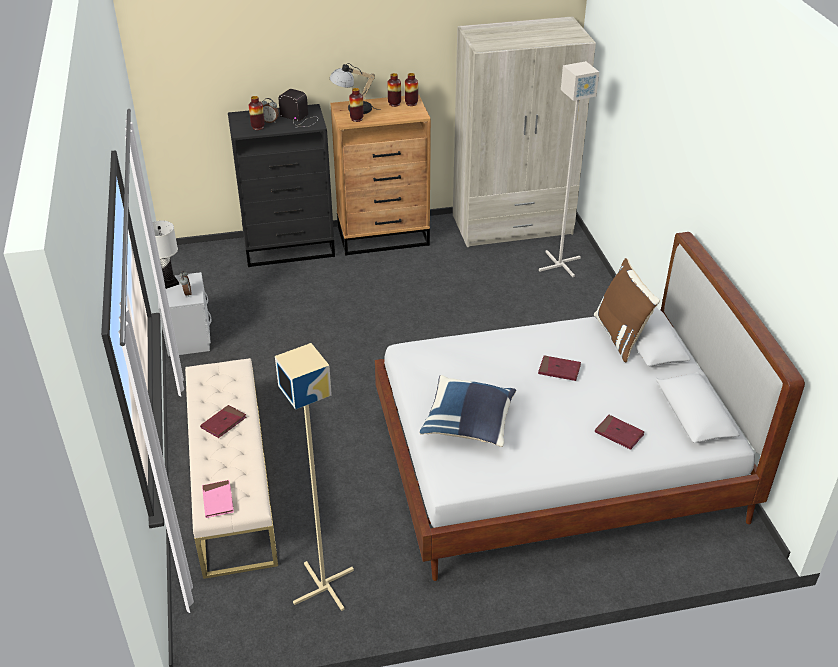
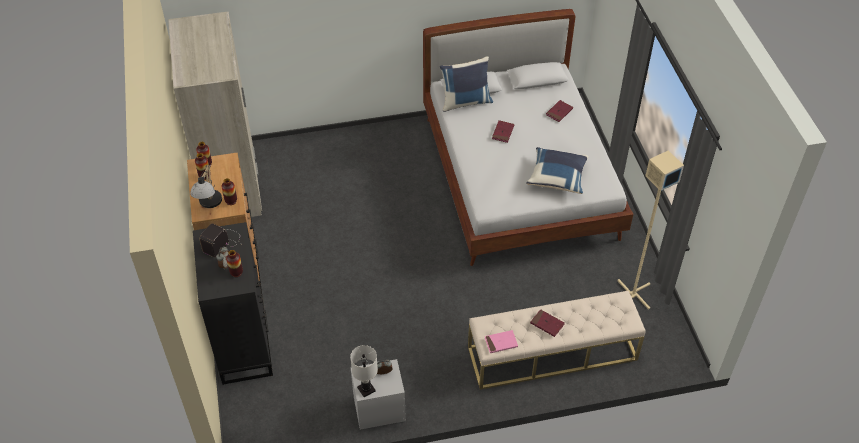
camera: 90 degrees left, 10 degrees up
(218, 500) = (621, 318): pink book -> pink book (501, 342)
(559, 264) = (294, 159): grey floor lamp -> none
(621, 336) = (465, 101): brown pillow -> blue pillow

